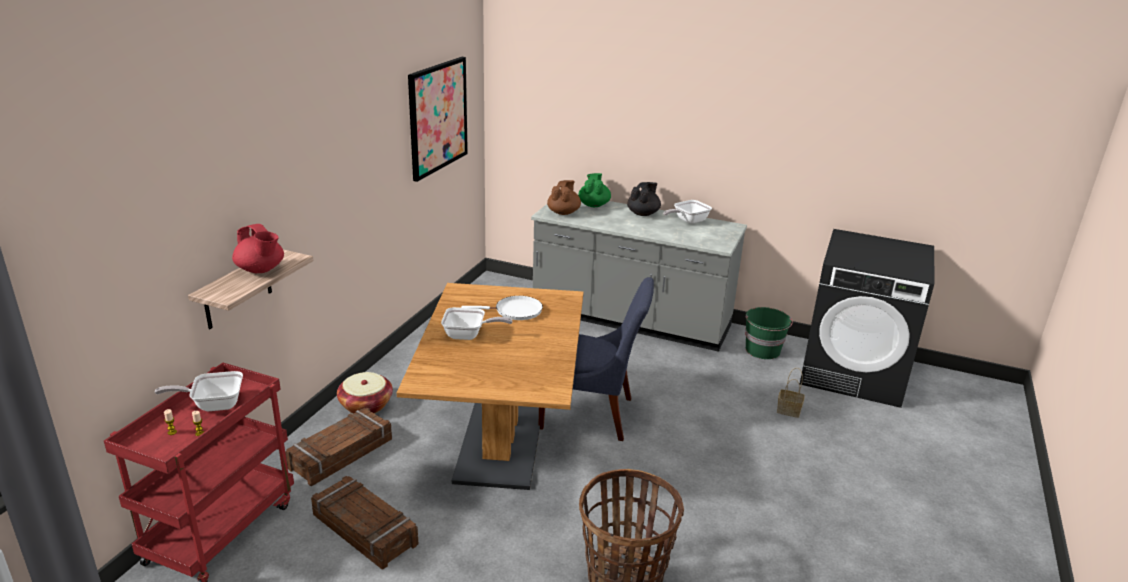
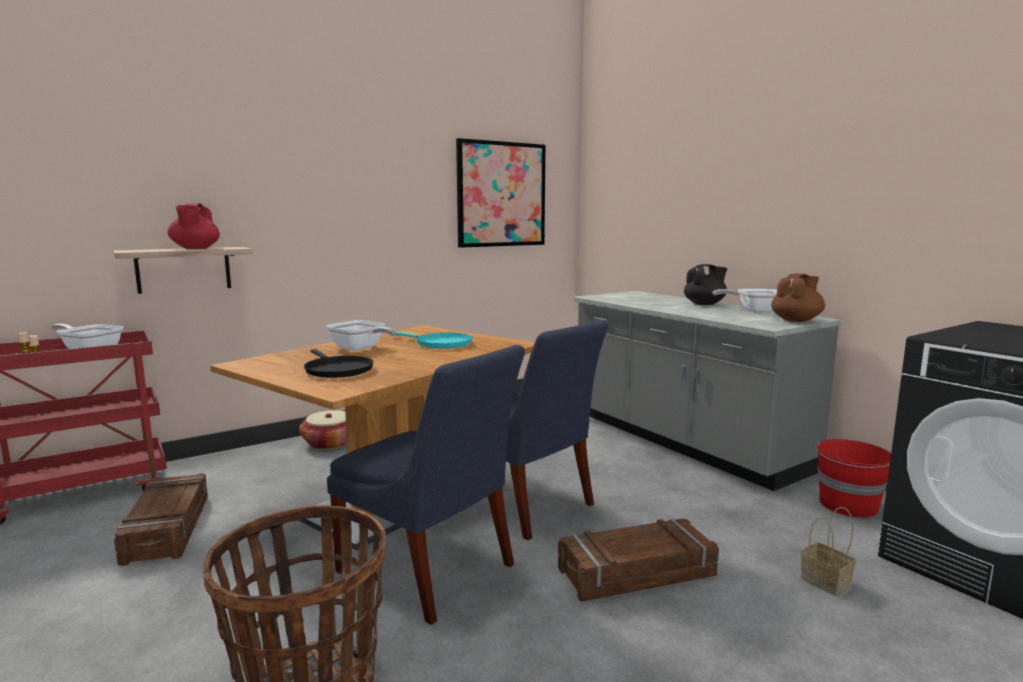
camera: 35 degrees right, 15 degrees down
(341, 454) = (253, 469): crate -> crate (637, 573)
(506, 369) = (337, 370): none -> black frying pan
(515, 311) = (440, 344): white frying pan -> turquoise frying pan
(563, 212) = (612, 297): brown teapot -> brown teapot (796, 320)
(594, 205) = (656, 297): green teapot -> none
(594, 485) = (430, 572): none -> blue chair
(763, 350) = (848, 505): green bucket -> red bucket

